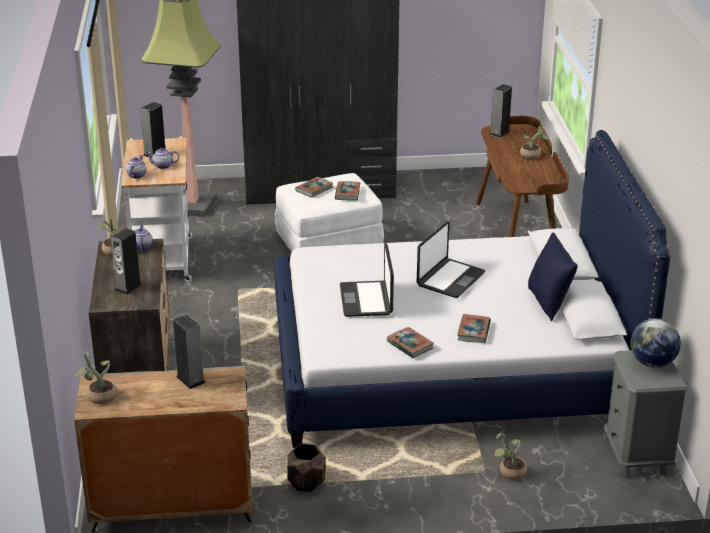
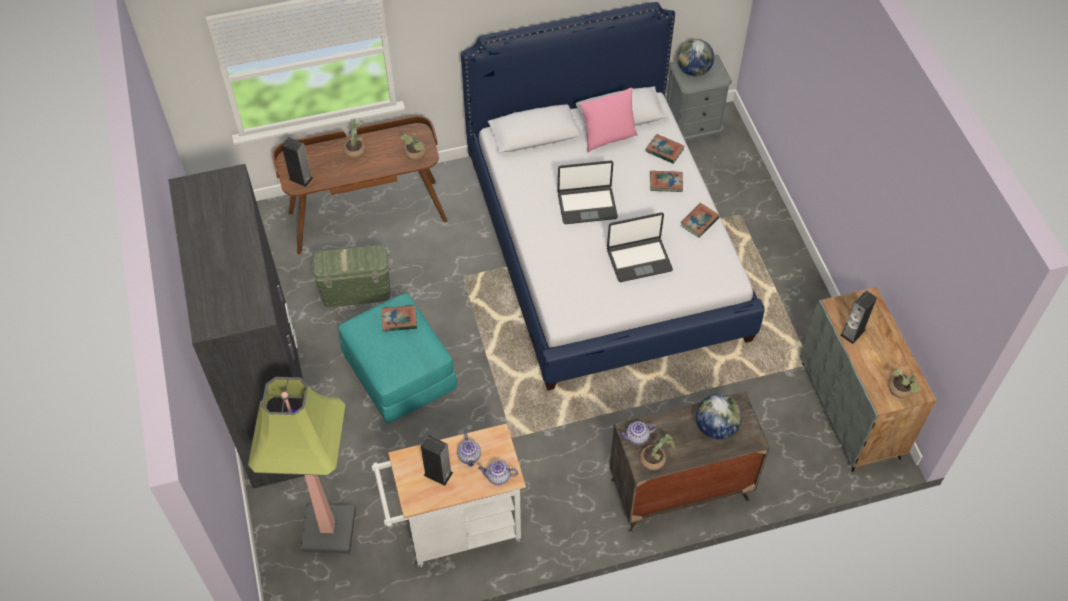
camera: 100 degrees left, 25 degrees up
(128, 287) = (716, 427): speaker -> globe
(306, 482) = (790, 324): brown planter -> none
(314, 189) = (394, 352): book -> book (664, 151)
(329, 242) = (399, 373): white ottoman -> turquoise ottoman
(425, 227) = (356, 292): none -> green storage box
(450, 279) = (587, 205): laptop -> laptop turned 150 degrees clockwise
(509, 472) = (735, 200): potted plant -> potted plant (415, 155)
(549, 303) = (608, 138): blue pillow -> pink pillow

